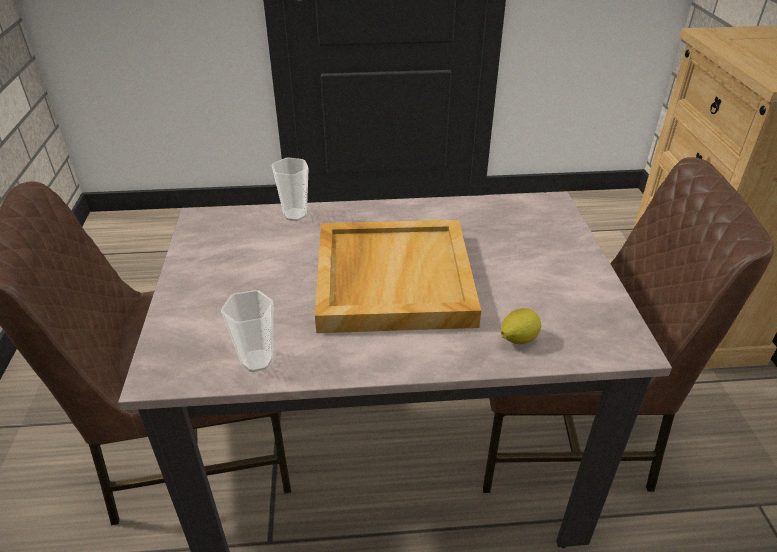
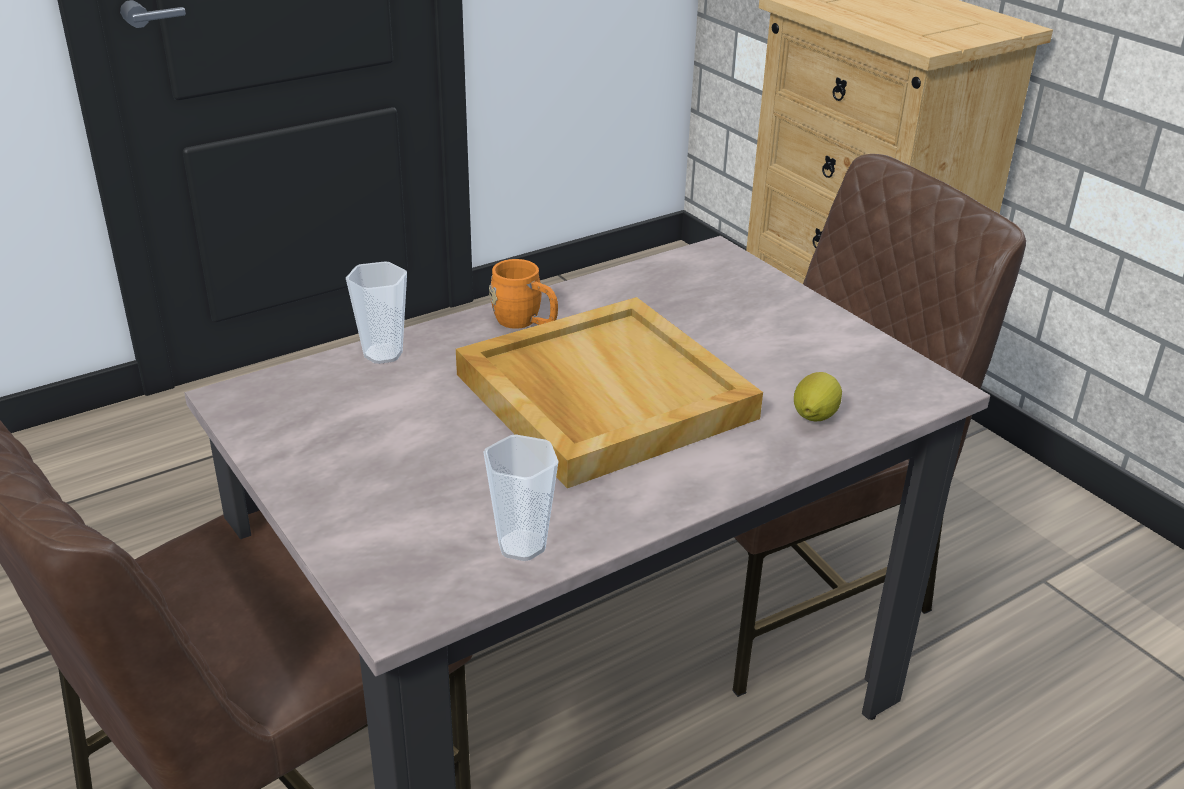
camera: 30 degrees left, 5 degrees down
(390, 218) = (525, 323): none -> orange mug

